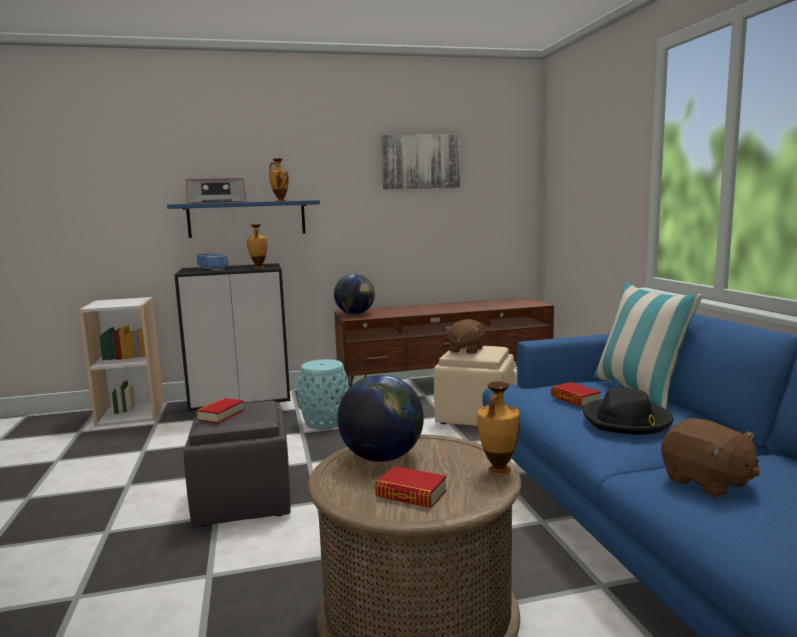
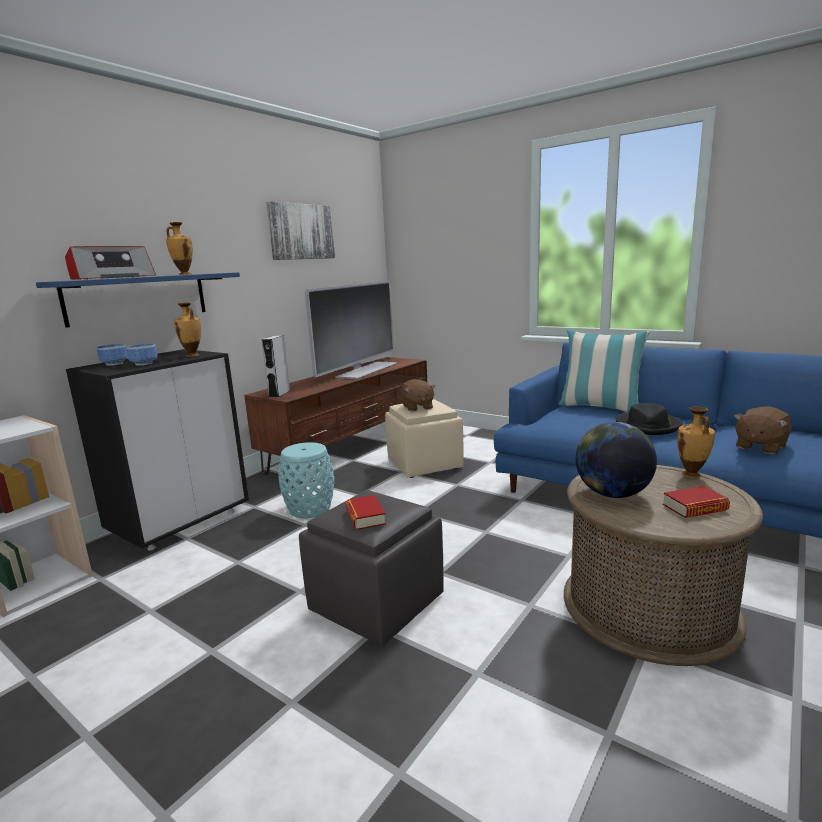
camera: 40 degrees left, 5 degrees up
(355, 314) = (279, 393): globe -> grey speaker
(471, 306) = (366, 370): none -> television
(575, 399) = (590, 421): book -> none
(706, 482) = (759, 447): brown plush toy -> brown plush toy turned 120 degrees clockwise

